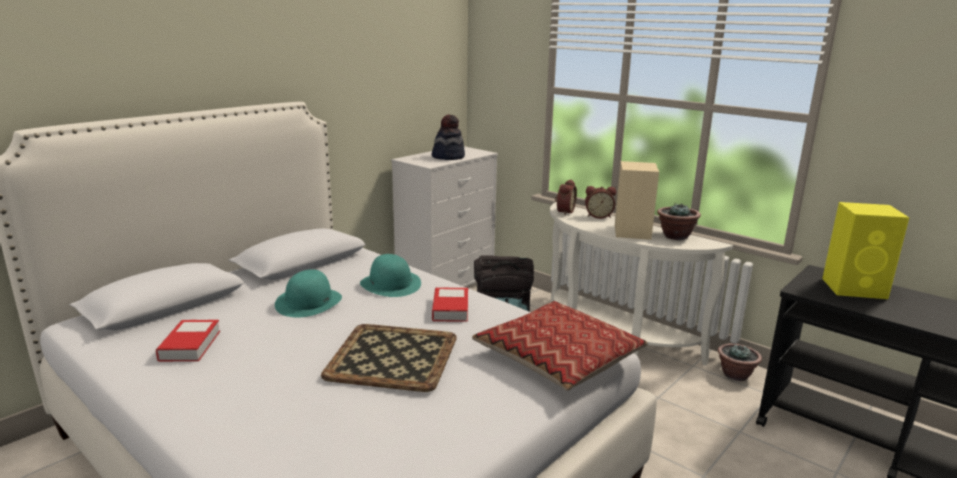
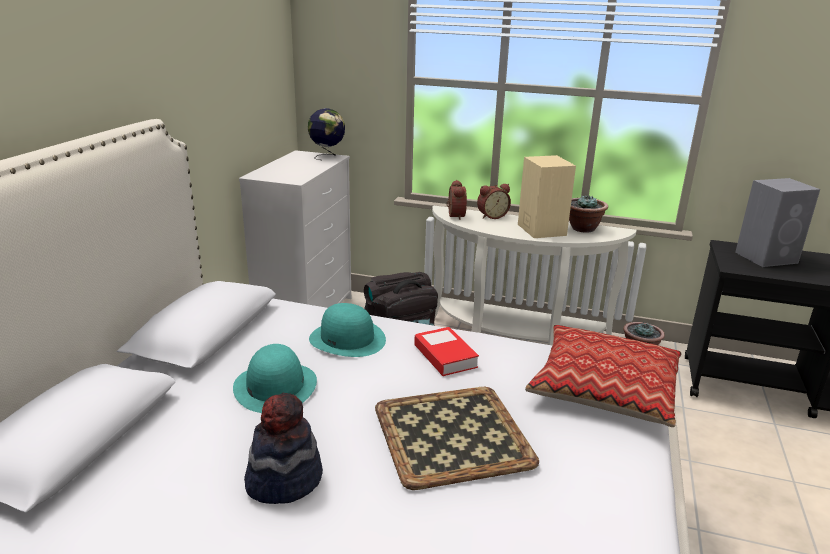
camera: 25 degrees left, 5 degrees up
(190, 345) = (182, 492): book -> none
(448, 157) = (303, 167): hat -> hat (284, 479)
(478, 151) = (327, 156): none -> globe
(855, 288) = (767, 257): yellow speaker -> grey speaker

